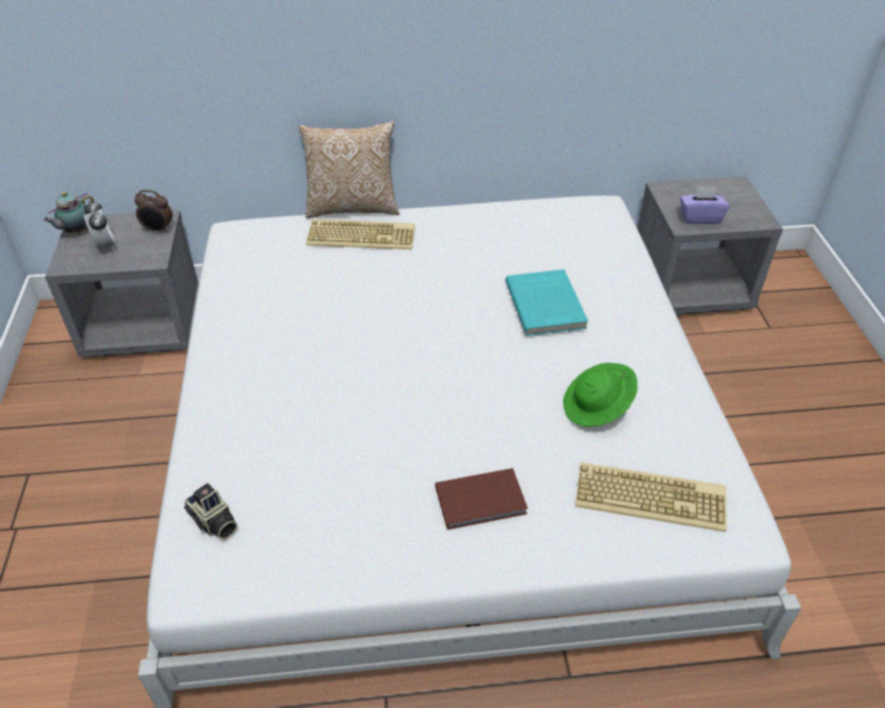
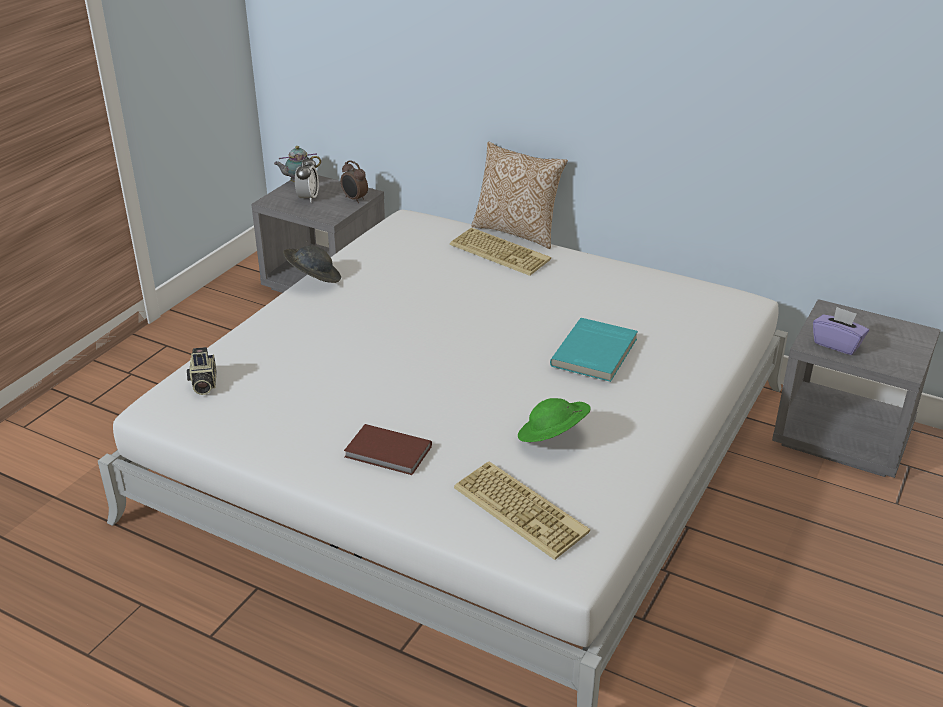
camera: 35 degrees right, 10 degrees down
(205, 338) = (313, 278): none -> grey hat

